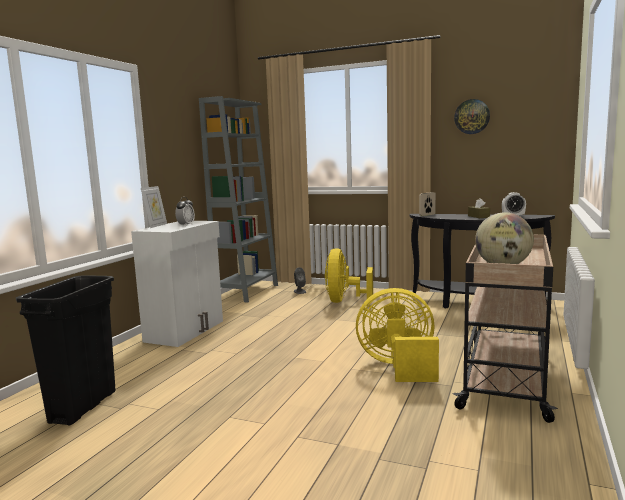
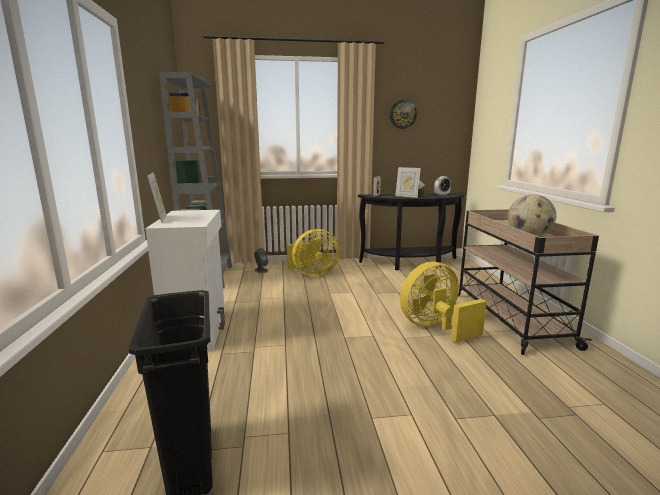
camera: 30 degrees left, 5 degrees up
(186, 225) = (198, 217): alarm clock -> none
(344, 301) = (312, 274): yellow fan -> yellow fan turned 90 degrees counterclockwise
(460, 217) = (407, 196): none -> picture frame

